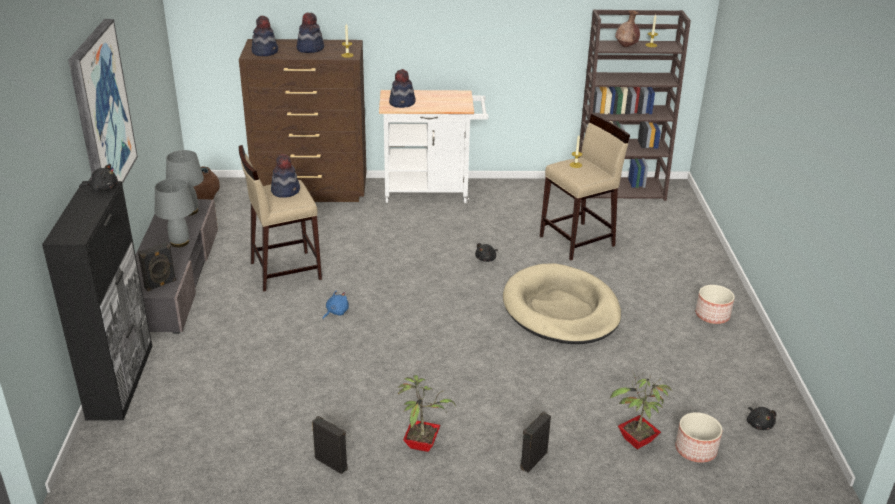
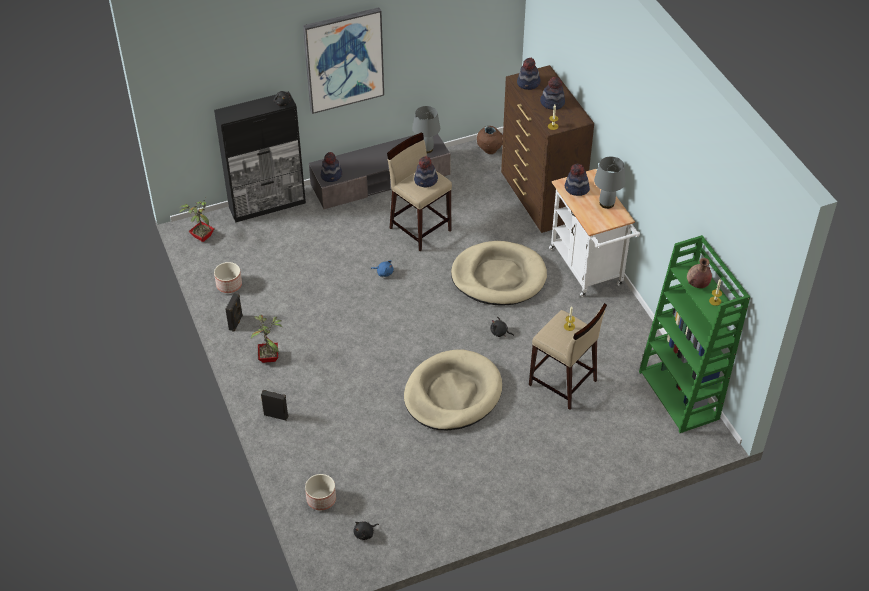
camera: 70 degrees right, 15 degrees up
(160, 285) = (331, 175): black speaker -> hat
(179, 242) = (384, 162): grey table lamp -> grey table lamp (606, 203)
(403, 240) = (498, 277): none -> beige dog bed
(620, 189) = (679, 395): brown bookcase -> green bookcase
(635, 441) = (316, 465): potted plant -> potted plant (202, 236)
(712, 316) = (494, 491): planter -> planter (229, 285)

